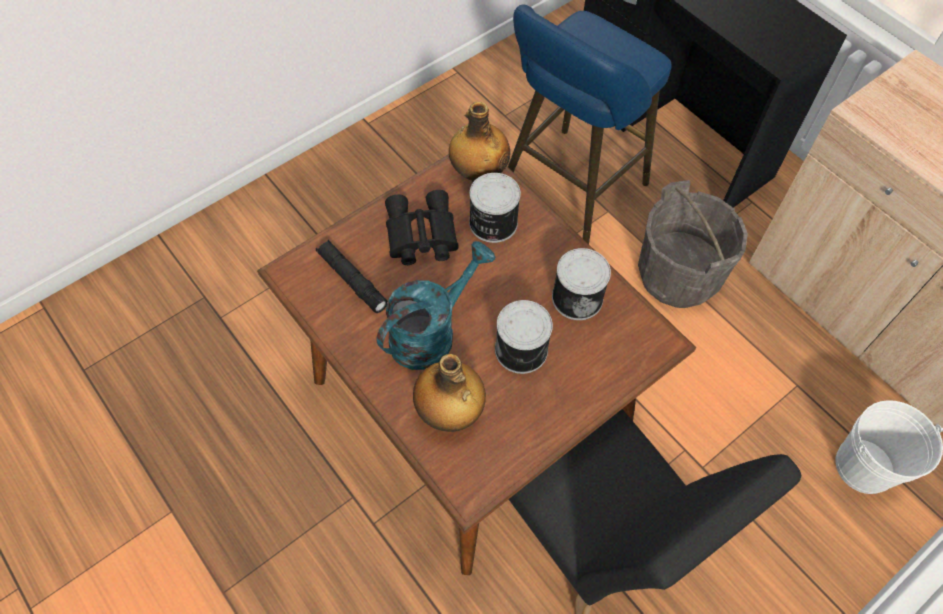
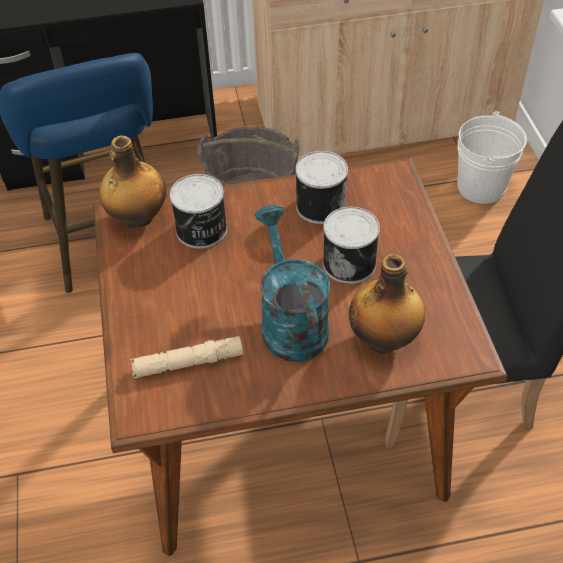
camera: 60 degrees left, 10 degrees down
(352, 280) = (188, 363): black flashlight -> beige flashlight
(419, 236) = (175, 289): black binoculars -> none

